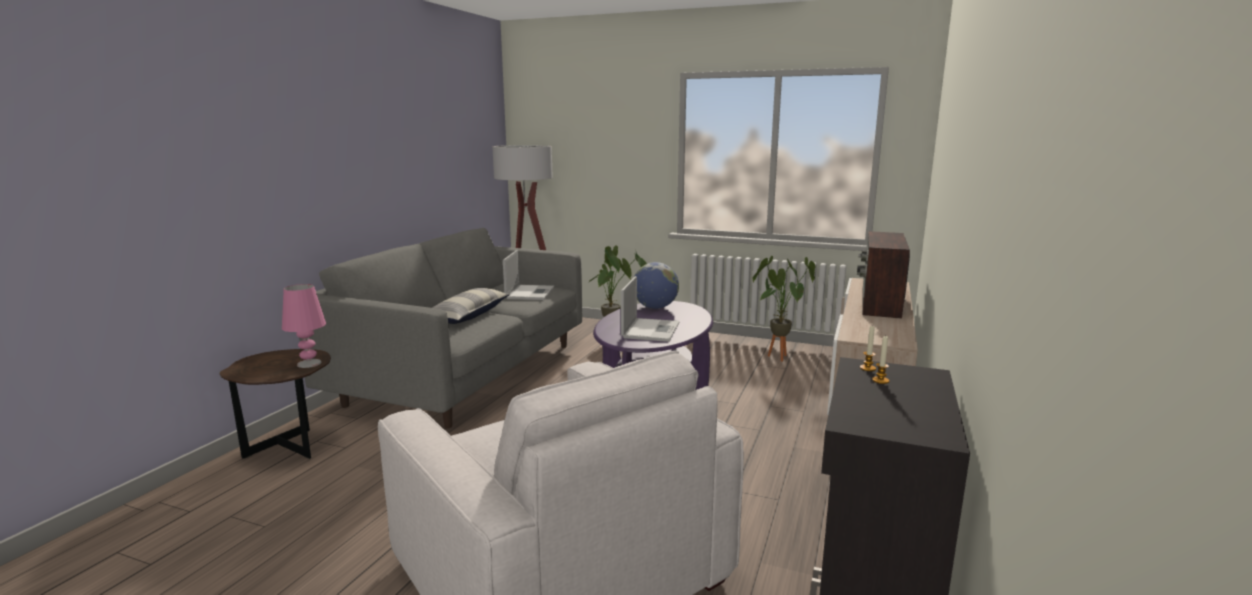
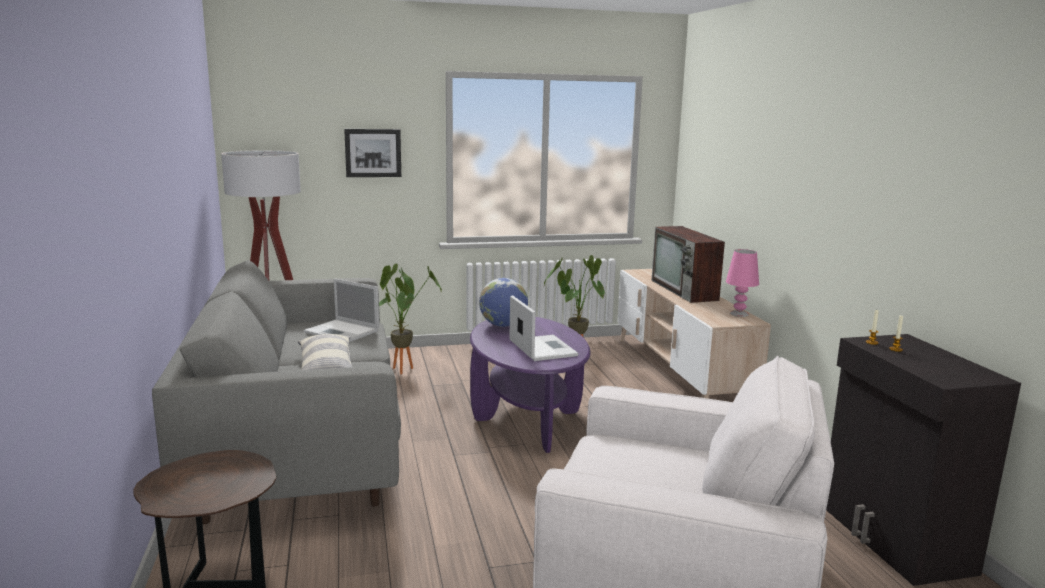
camera: 35 degrees left, 0 degrees up
(309, 363) = (251, 468): pink table lamp -> pink table lamp (739, 314)
(530, 293) = (343, 332): laptop -> laptop turned 150 degrees clockwise
(617, 148) = (373, 153): none -> picture

